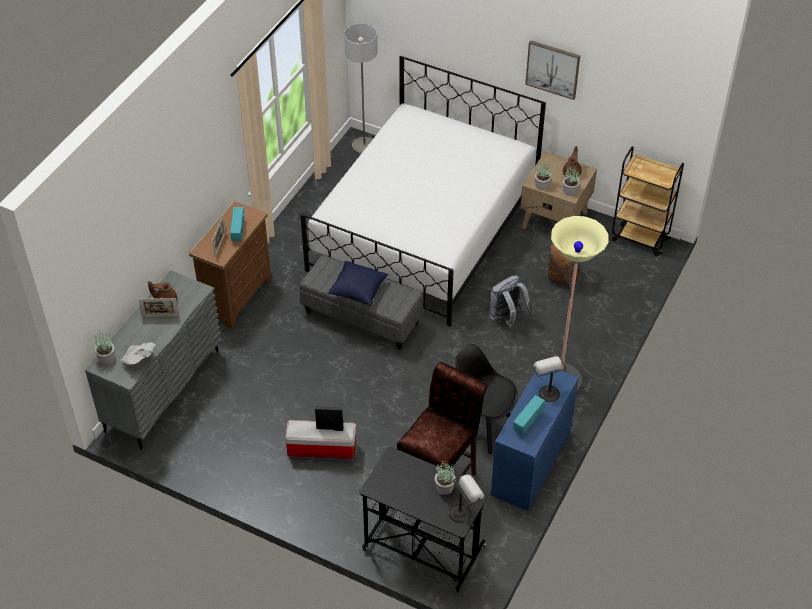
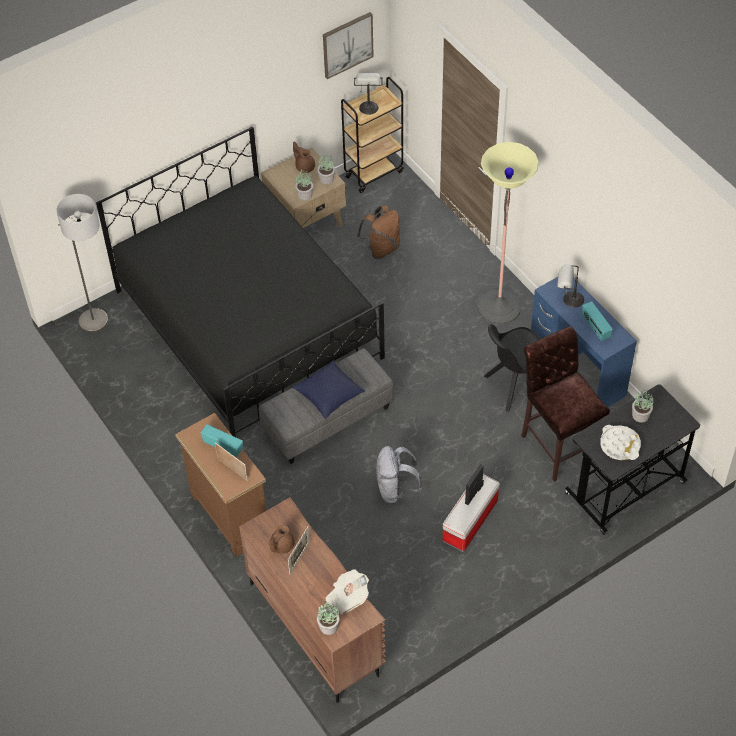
camera: 60 degrees left, 5 degrees up
(164, 391) = (315, 628): grey dresser -> brown dresser
(401, 484) = (620, 445): none -> white tray
(424, 230) = (247, 323): white bed -> black bed
(464, 510) = (672, 412): table lamp -> table lamp (368, 104)
(507, 319) = (403, 312): grey backpack -> grey backpack (396, 490)
(553, 69) = (249, 90): picture -> picture (347, 44)

